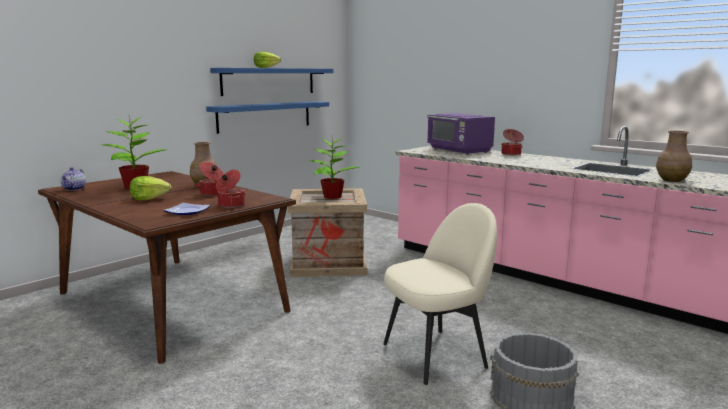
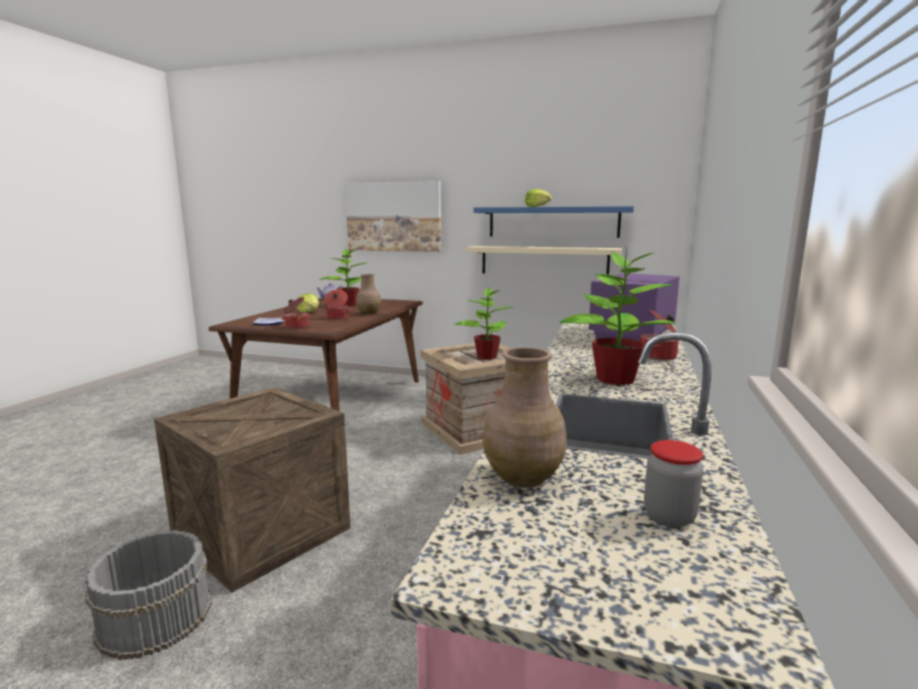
camera: 65 degrees right, 0 degrees up
(115, 77) = (393, 217): none -> picture
(265, 116) = (544, 261): blue shelf -> beige shelf
(436, 355) = (261, 533): beige chair -> crate
(549, 162) = (614, 379): none -> potted plant
(698, 175) = (669, 516): none -> jar

